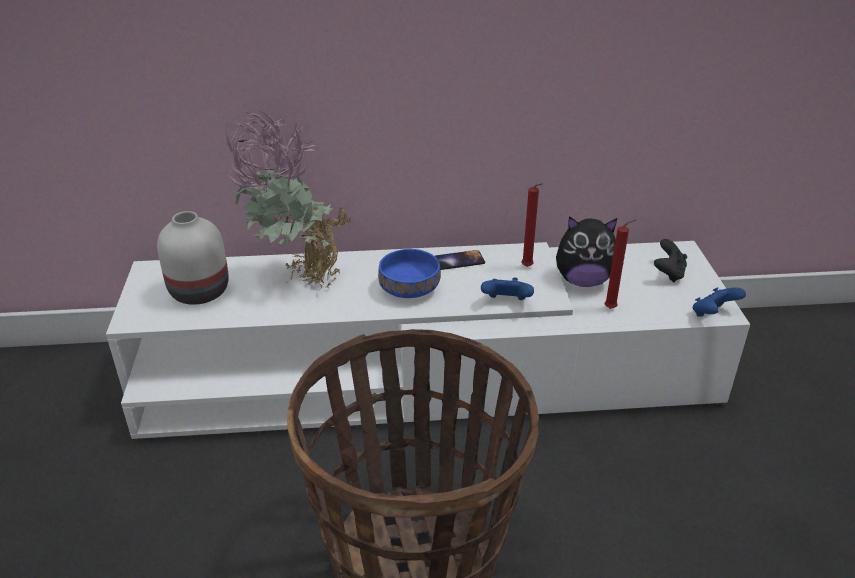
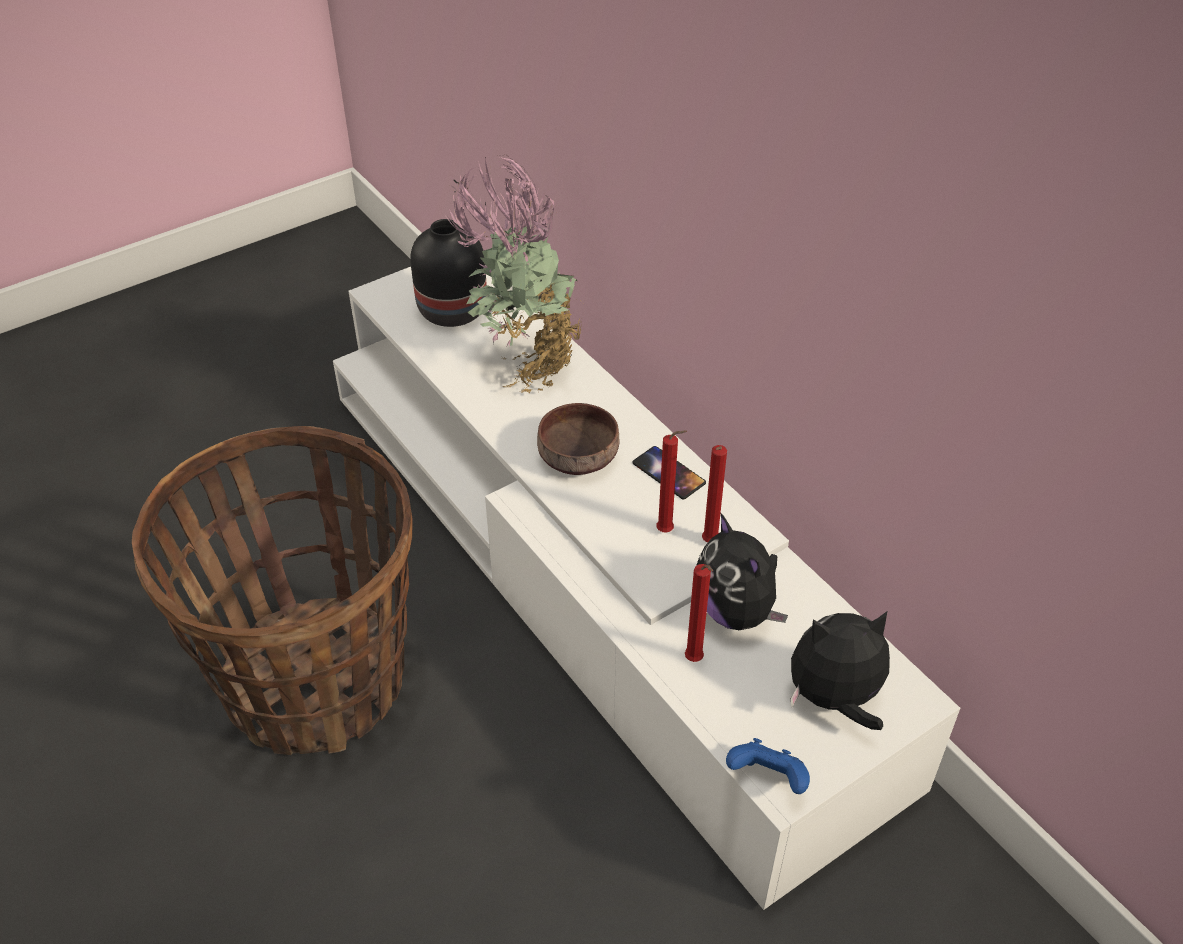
camera: 60 degrees right, 10 degrees up
(198, 292) = (450, 310): white vase -> black vase
(408, 288) = (577, 455): blue bowl -> brown bowl
(506, 278) = (667, 531): none -> red candle
(506, 302) = (615, 550): blue game controller -> none
(668, 273) = (834, 699): black game controller -> plush toy

